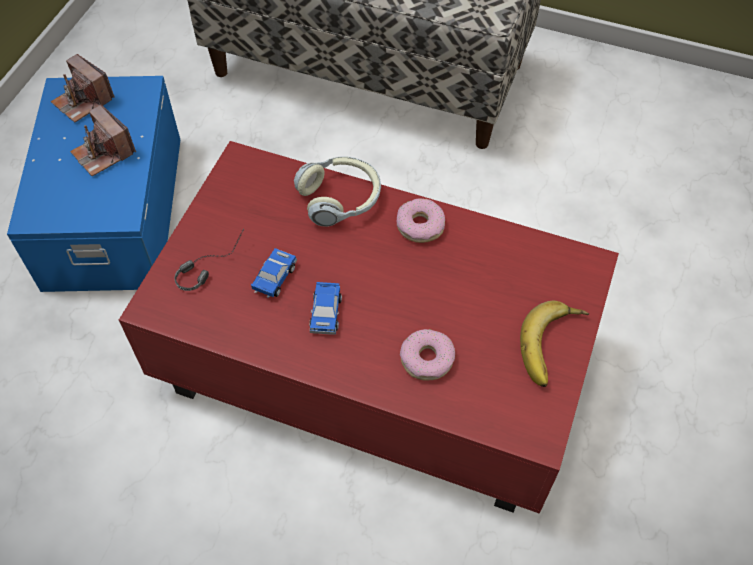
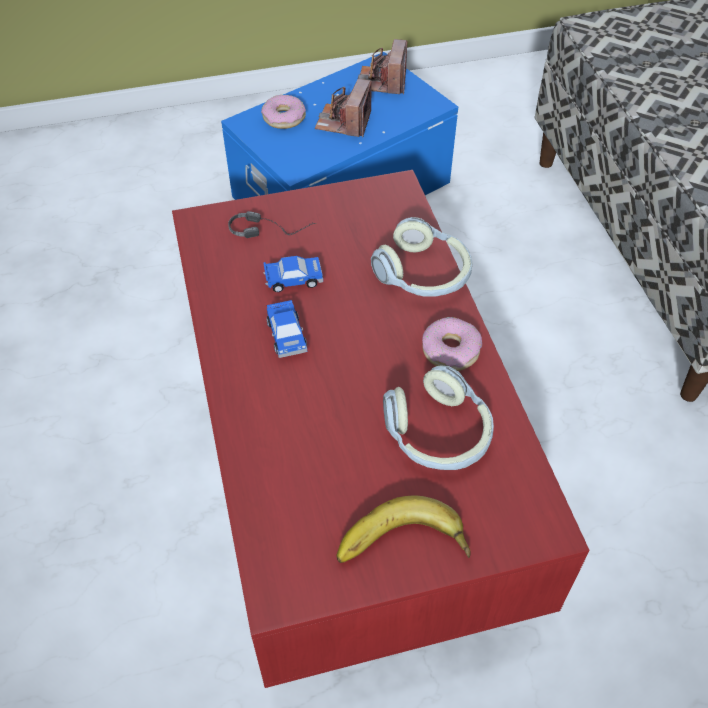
camera: 55 degrees right, 5 degrees down
(326, 313) = (286, 335): toy car -> toy car turned 75 degrees counterclockwise
(427, 359) = (297, 441): donut -> donut (284, 118)
(482, 275) = (438, 434): none -> headphones

